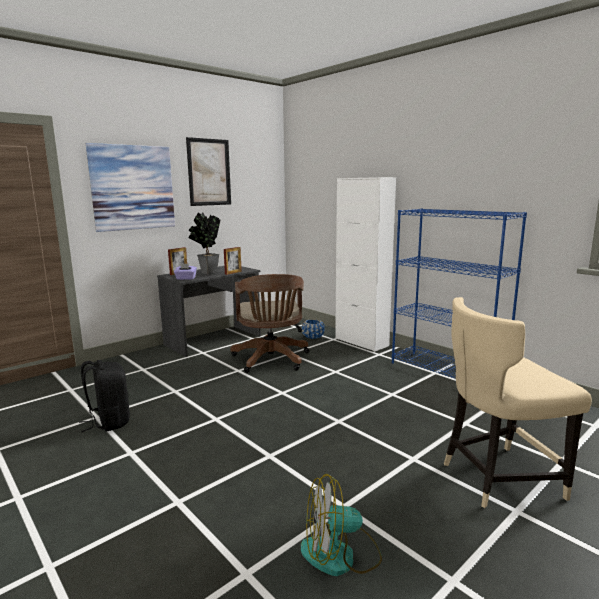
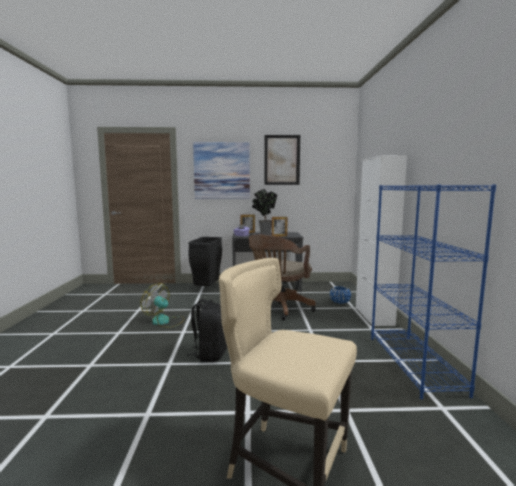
camera: 40 degrees right, 5 degrees down
(109, 422) = (138, 314): black backpack -> black backpack (210, 354)
(143, 363) = (206, 289): none -> black trash can
(340, 555) = (92, 438): fan -> fan (164, 321)

